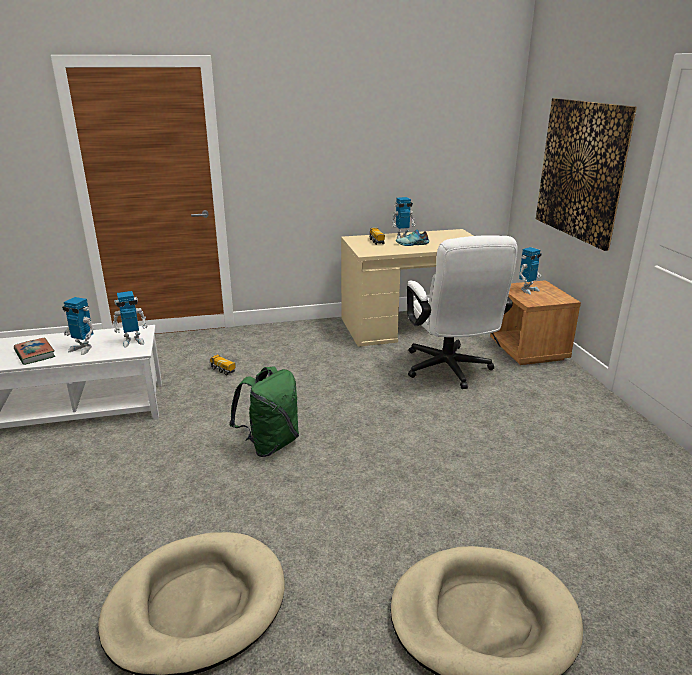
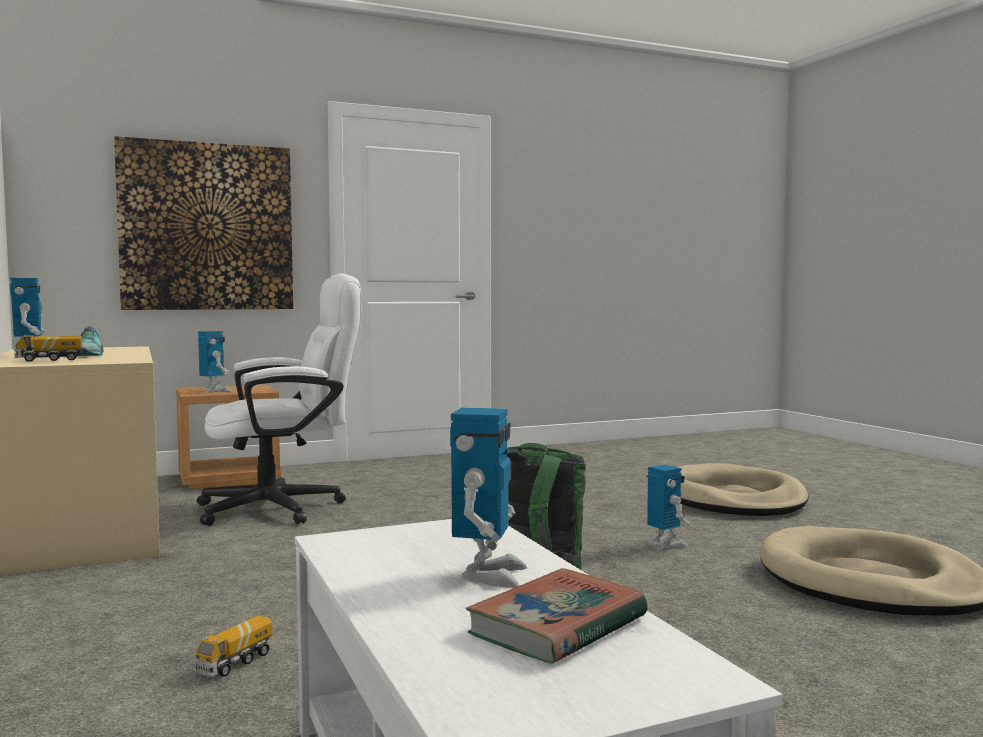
camera: 100 degrees left, 20 degrees down
(133, 342) = (421, 536): toy robot -> toy robot (666, 545)

